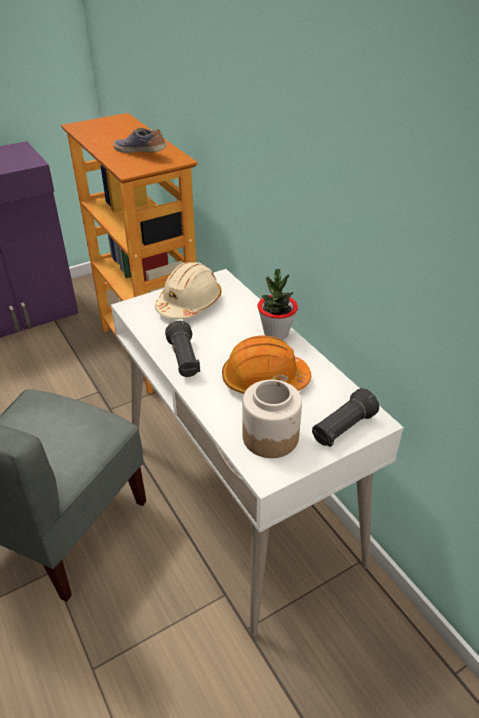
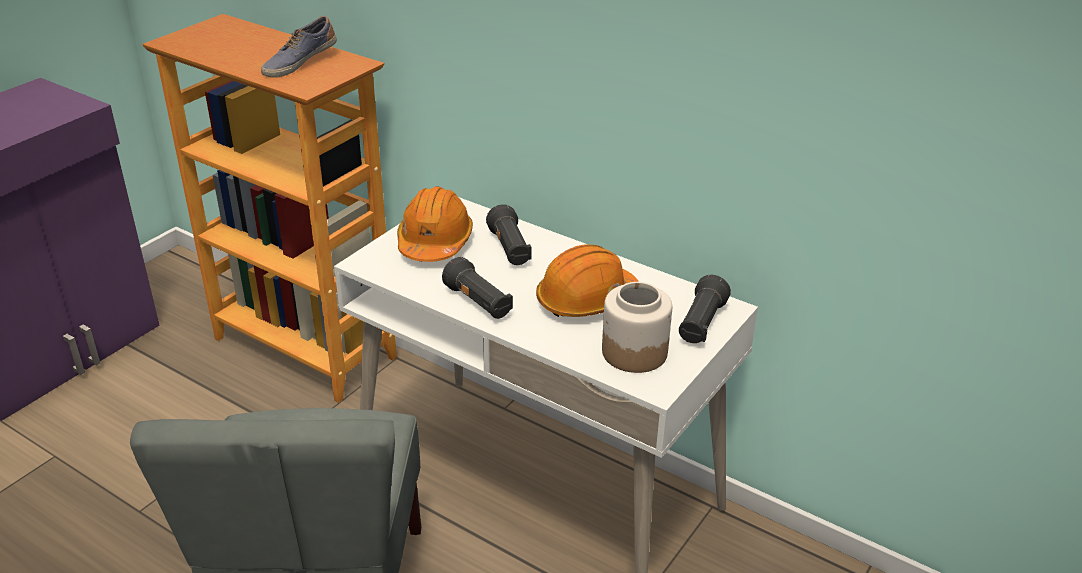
camera: 25 degrees left, 5 degrees down
(141, 153) = (299, 63): shoe -> shoe turned 60 degrees counterclockwise
(189, 304) = (435, 242): beige hard hat -> orange hard hat
(237, 323) = (510, 249): none -> black flashlight
(276, 333) = (562, 250): potted plant -> none

